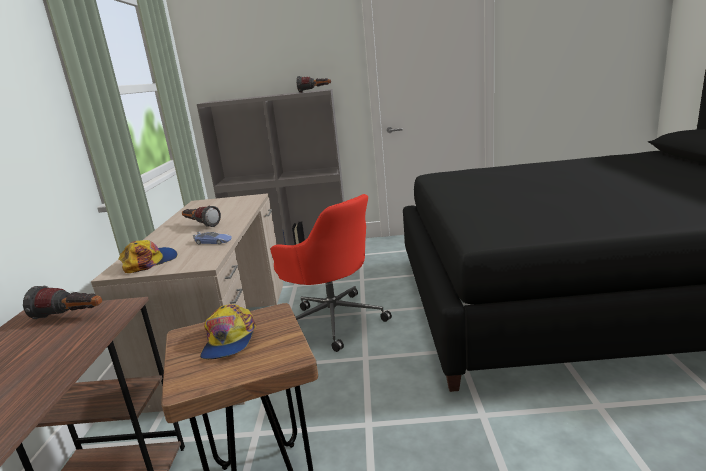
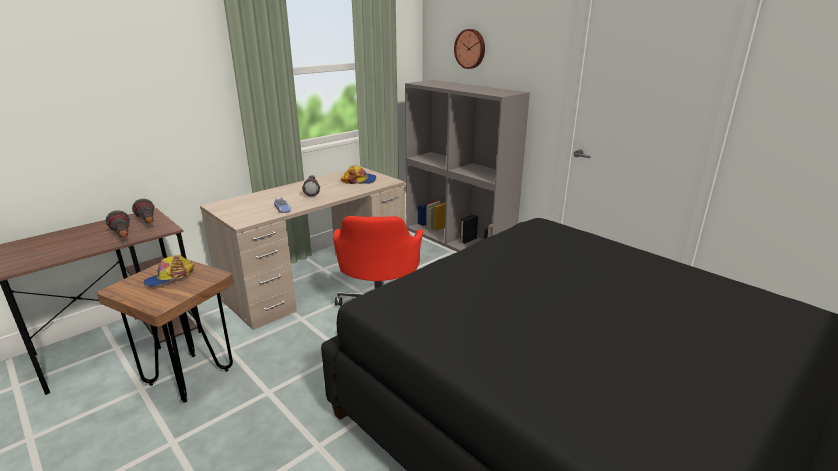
camera: 45 degrees right, 5 degrees up
(149, 262) = (236, 206): cap -> cap (359, 180)
(250, 62) = (470, 49): none -> wall clock
(314, 91) = (497, 93): flashlight -> flashlight (123, 236)

